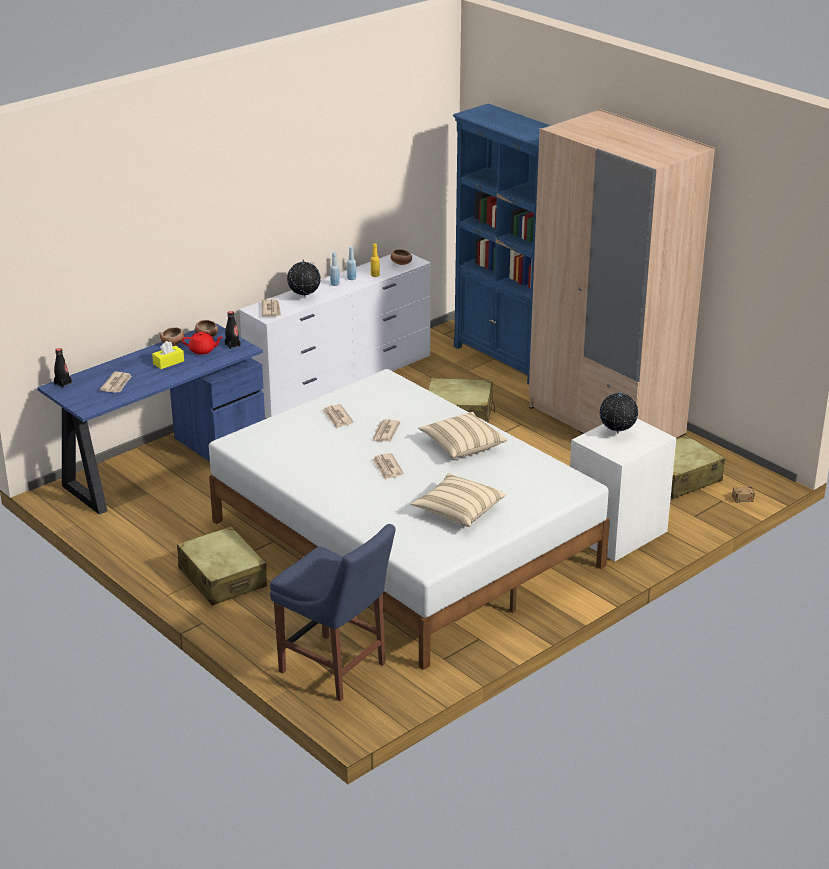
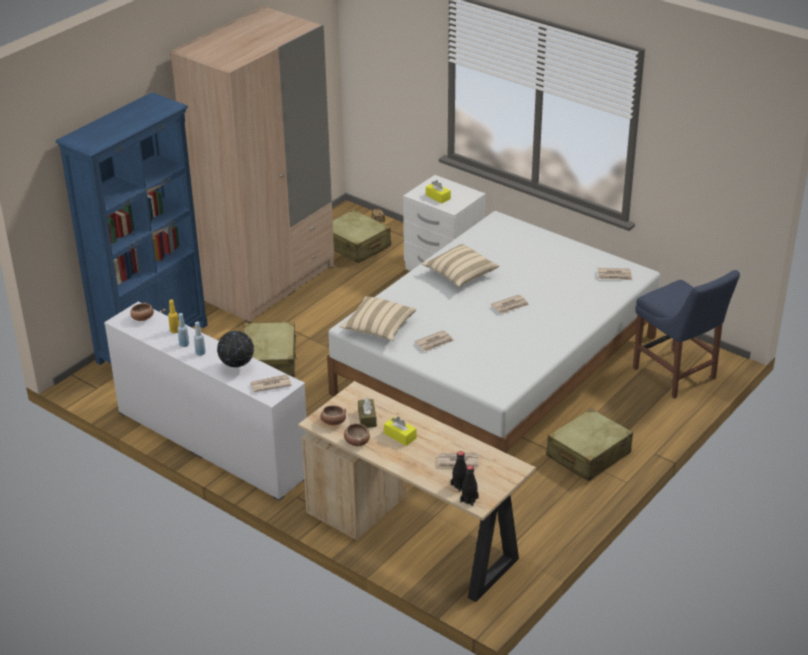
camera: 100 degrees left, 5 degrees up
(161, 466) = (414, 536): blue desk -> beige desk
(203, 350) = (367, 418): red teapot -> brown tissue box
(232, 345) = (350, 401): black bottle -> black bottle (460, 485)
(336, 670) = (676, 375): blue chair -> blue chair turned 120 degrees clockwise
(385, 432) = (452, 314): newspaper -> newspaper (614, 275)
(458, 511) = (560, 267): beige pillow -> beige pillow (378, 328)
(617, 433) = (438, 197): globe -> yellow tissue box

